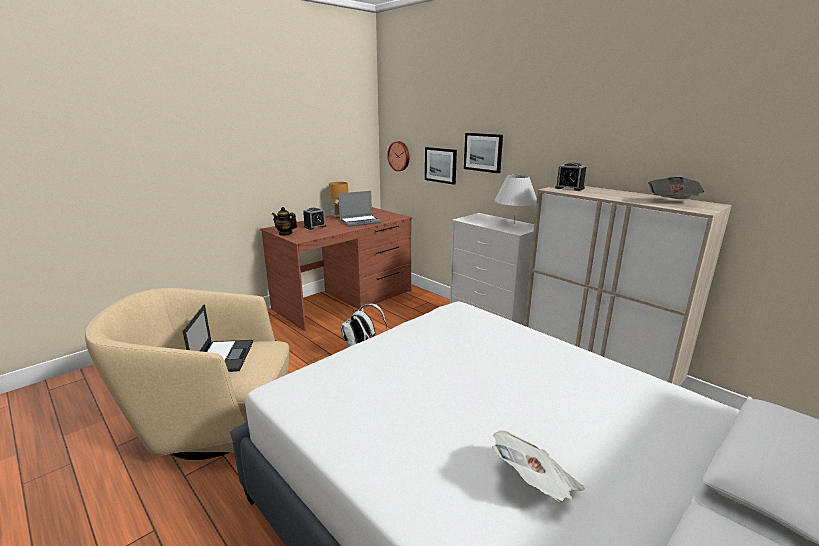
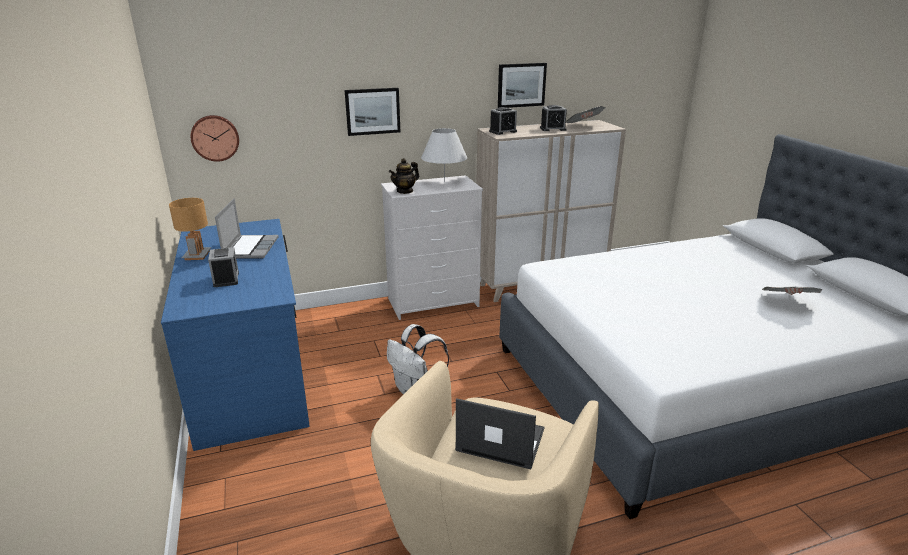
camera: 65 degrees left, 5 degrees up
(285, 233) = (231, 304): teapot -> teapot (405, 191)
(345, 300) = (251, 373): brown desk -> blue desk
(441, 165) = (304, 137): picture -> picture (521, 85)
(624, 196) = (553, 129): none -> alarm clock

